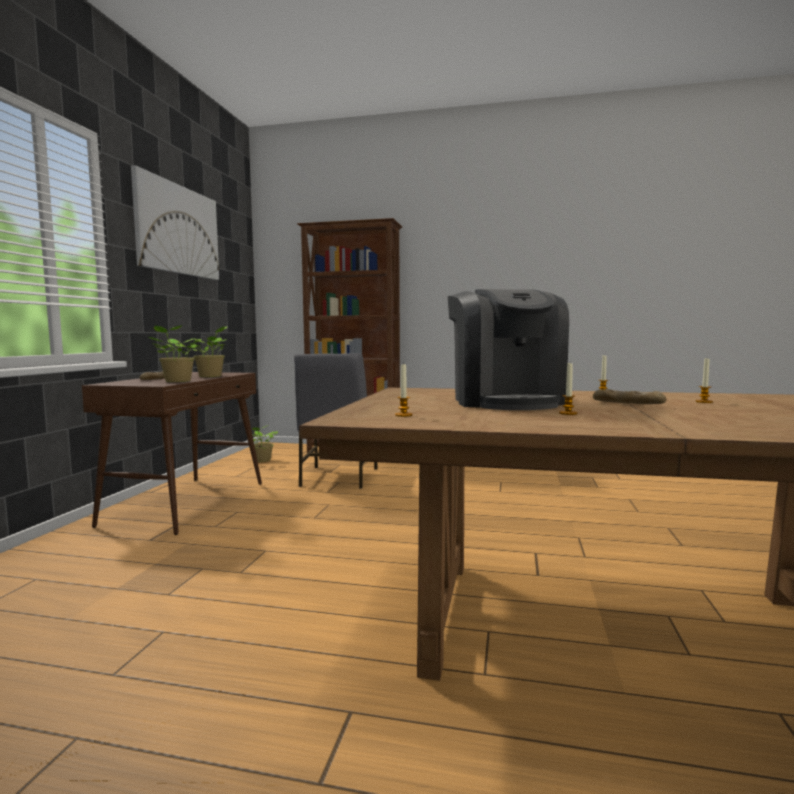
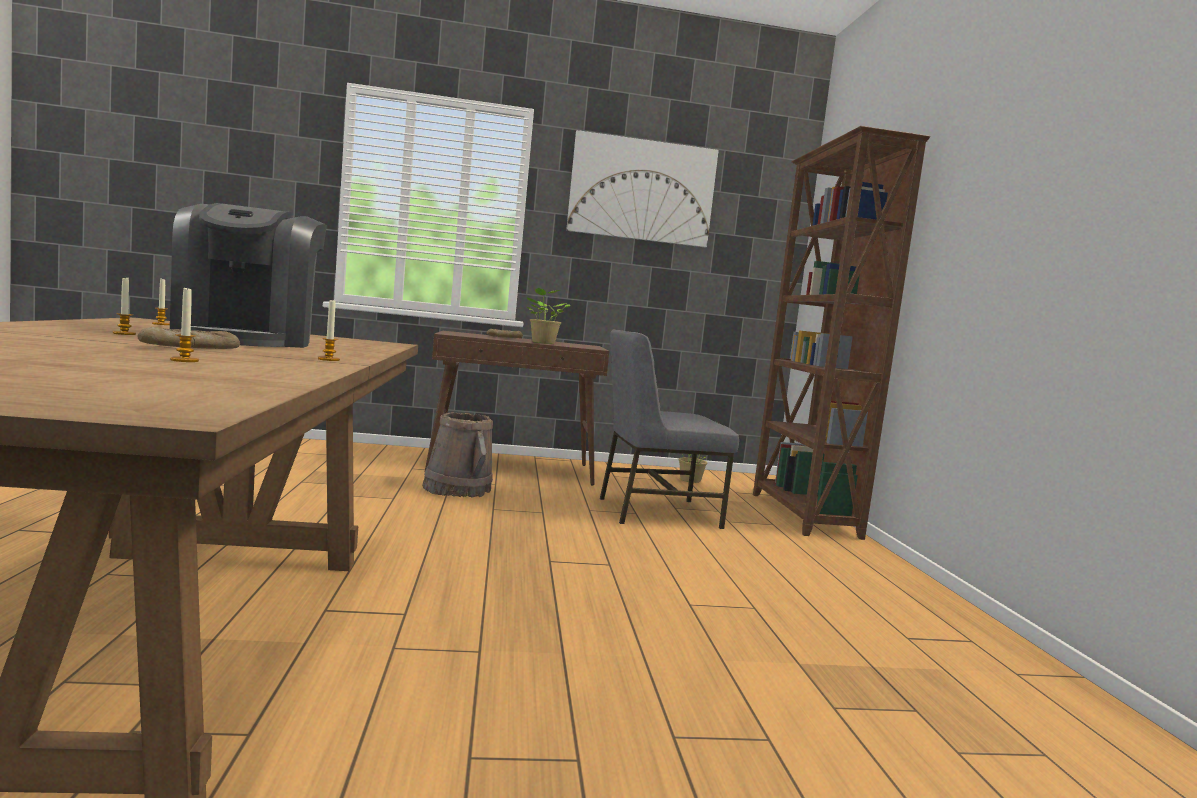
camera: 70 degrees right, 0 degrees up
(177, 381) = (482, 337): potted plant -> none
(247, 525) = (457, 489): none -> brown bucket
(505, 401) = (248, 339): coffee machine -> coffee machine turned 75 degrees counterclockwise

